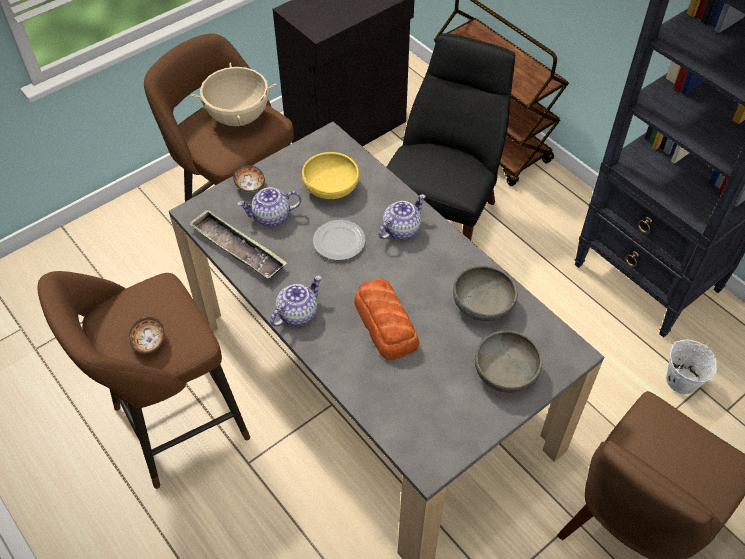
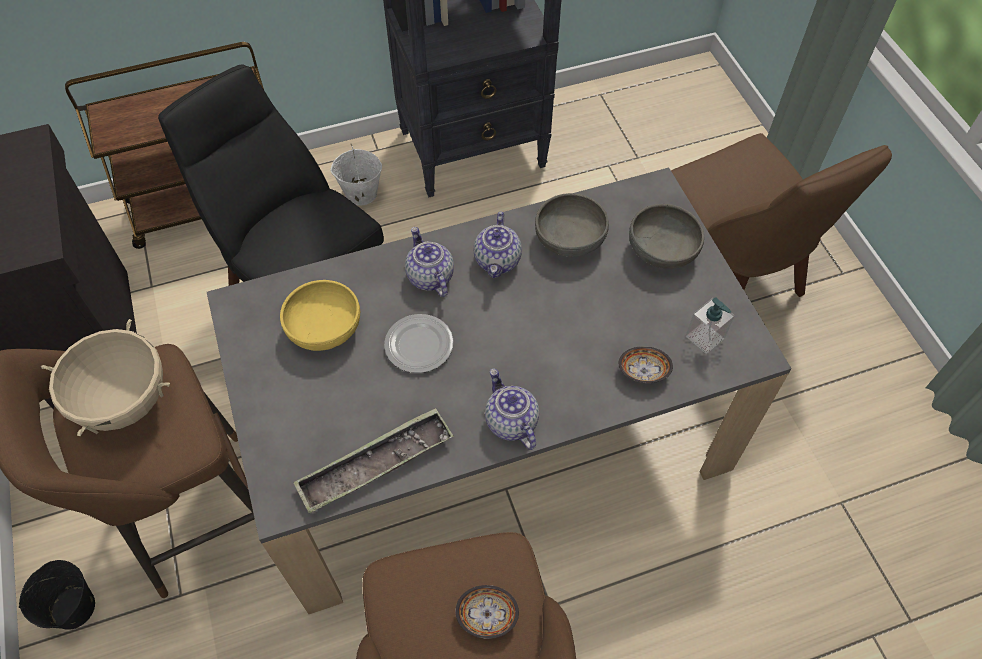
camera: 70 degrees left, 5 degrees up
(167, 199) = (74, 609): none -> black bucket
(250, 185) = (269, 421): bowl -> bowl (643, 371)
(271, 217) = (339, 409): teapot -> teapot (498, 261)
(386, 325) = (562, 336): bread -> none
(428, 424) = (705, 337): none -> soap dispenser
(681, 380) = (595, 174): white bucket -> white bucket (360, 193)

